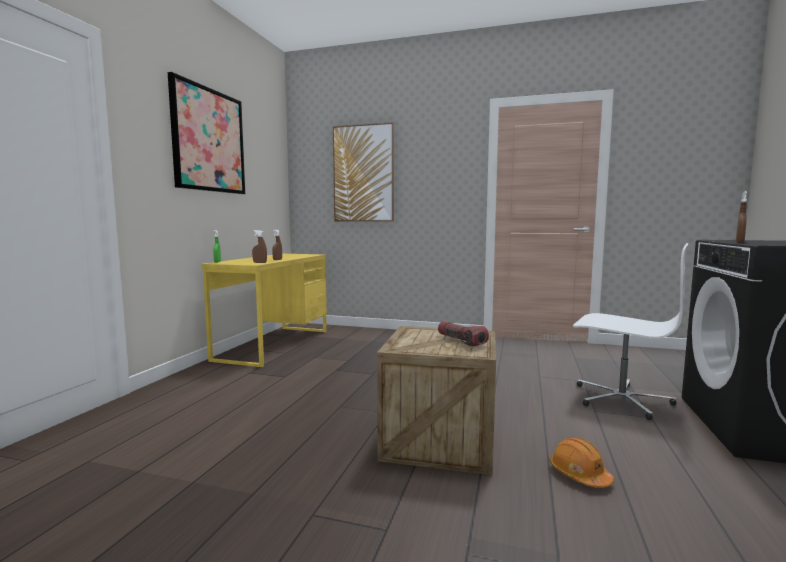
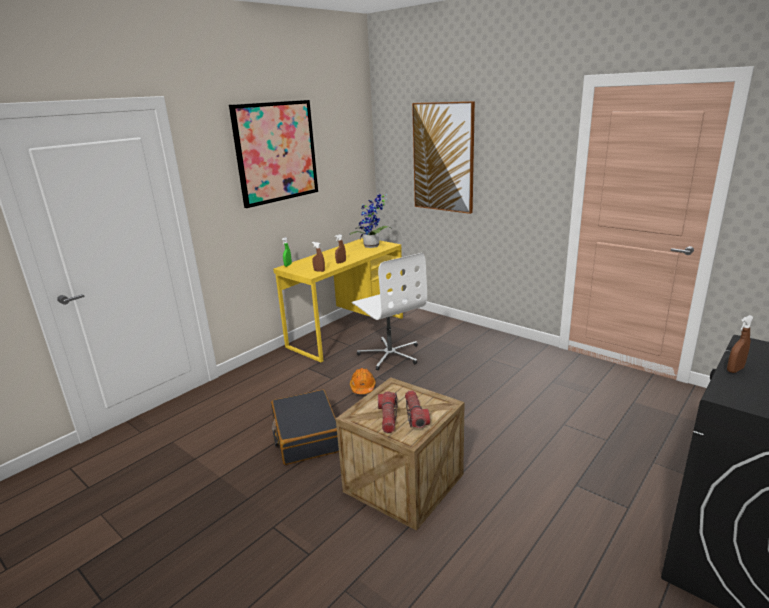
camera: 25 degrees right, 15 degrees up
(290, 423) = (306, 436): none -> black suitcase
(299, 255) = (373, 246): none -> potted plant
(435, 345) = (388, 417): none -> flashlight
(579, 474) = (487, 552): orange hard hat -> orange hard hat (362, 387)
(621, 399) = (622, 476): white office chair -> white office chair (390, 354)

